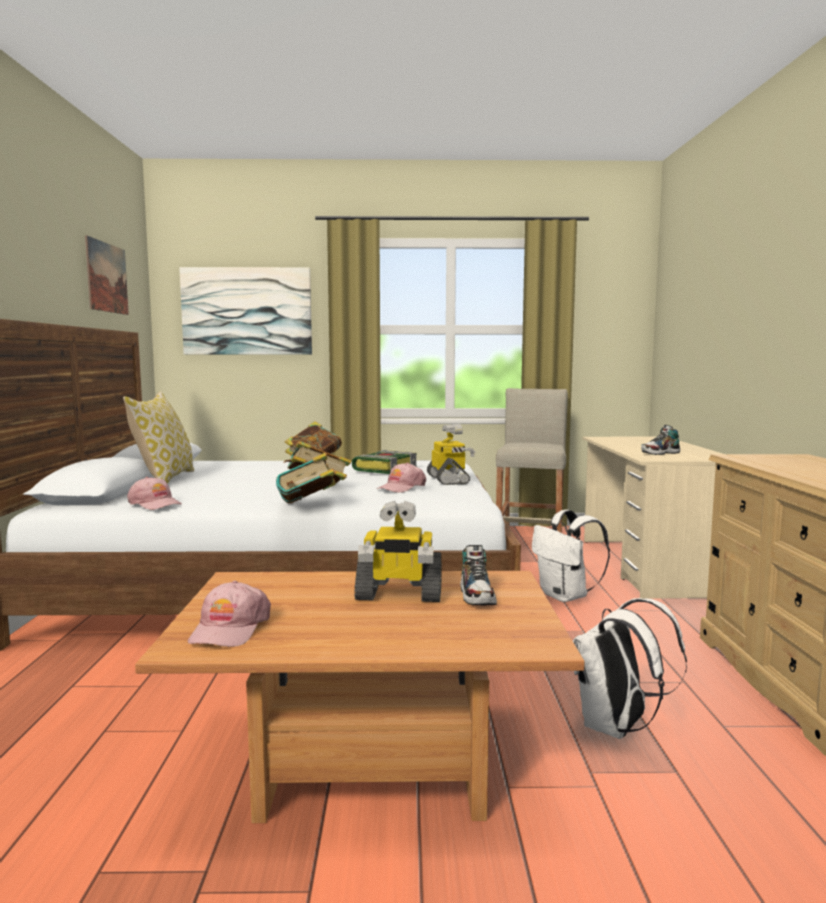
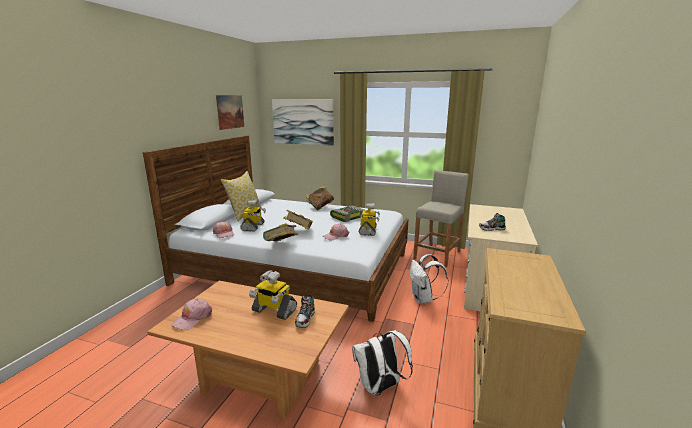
camera: 20 degrees right, 10 degrees up
(211, 492) = (253, 227): none -> toy robot

